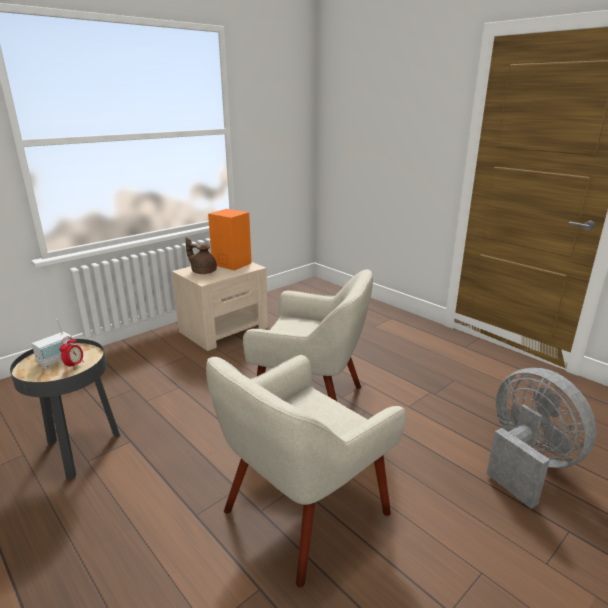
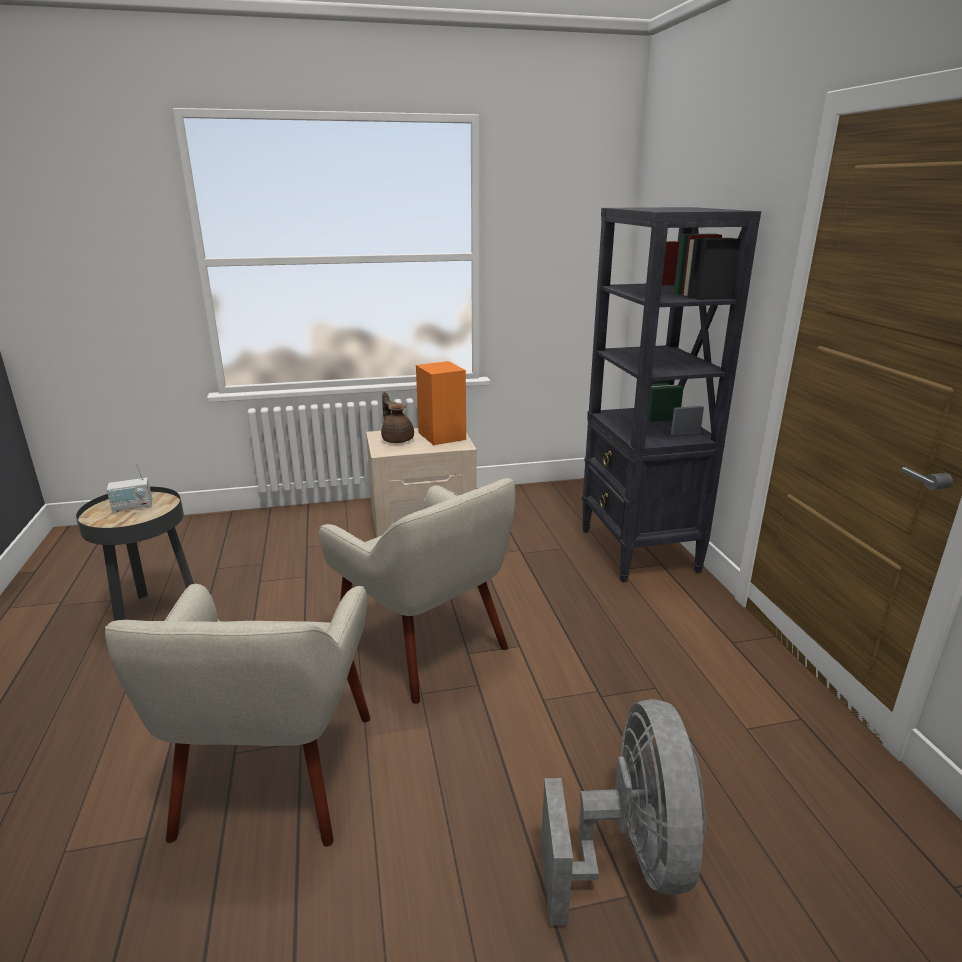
camera: 30 degrees right, 0 degrees up
(74, 365) = (137, 517): alarm clock -> none
(303, 511) = (273, 775): beige armchair -> beige armchair turned 75 degrees counterclockwise
(373, 314) = (638, 551): none -> black bookcase

